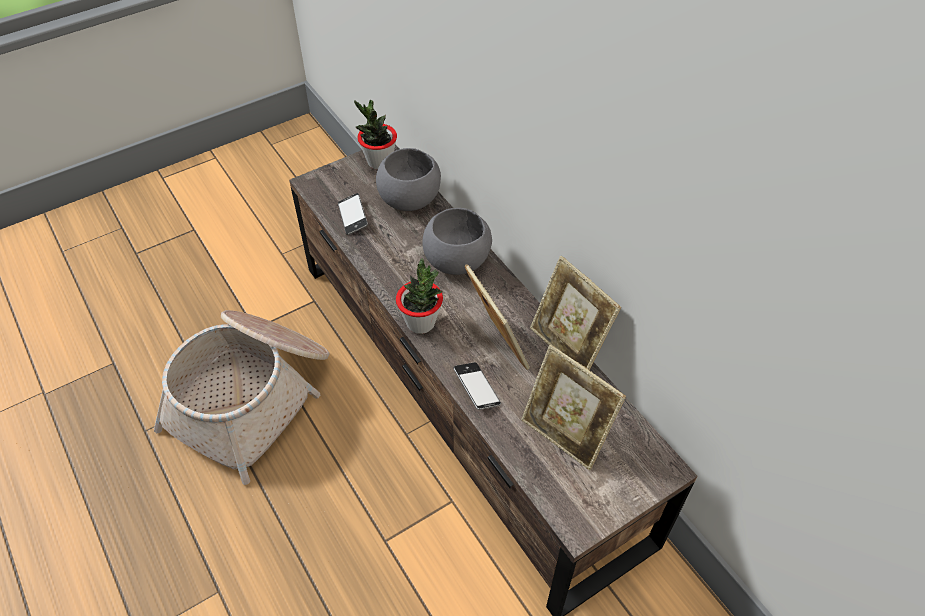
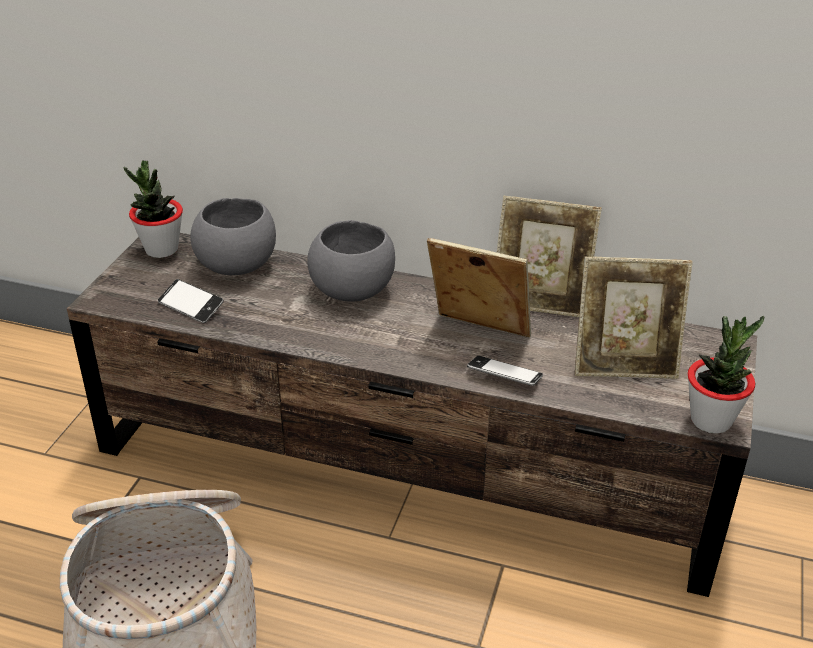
camera: 40 degrees left, 15 degrees down
(421, 322) = (382, 354): potted plant -> potted plant (711, 420)

